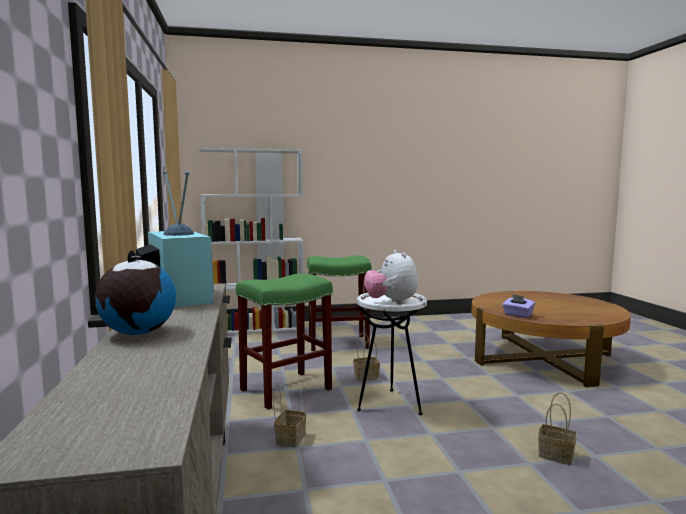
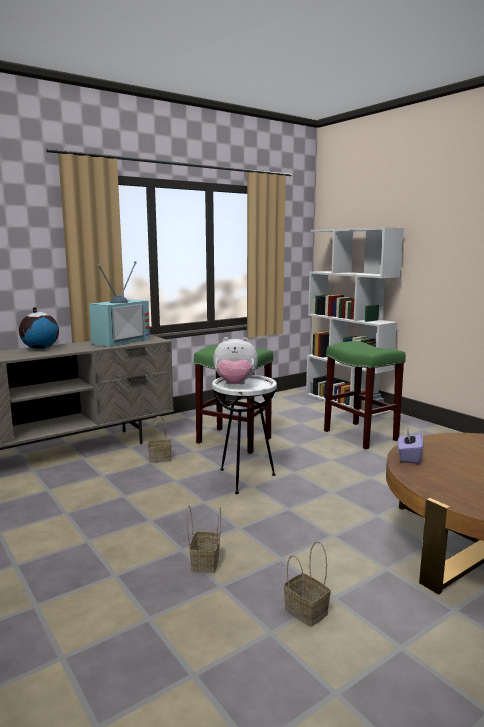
camera: 65 degrees right, 5 degrees up
(365, 377) = (291, 460): basket -> basket (304, 611)
(391, 302) = (235, 385): plush toy -> plush toy turned 135 degrees counterclockwise

